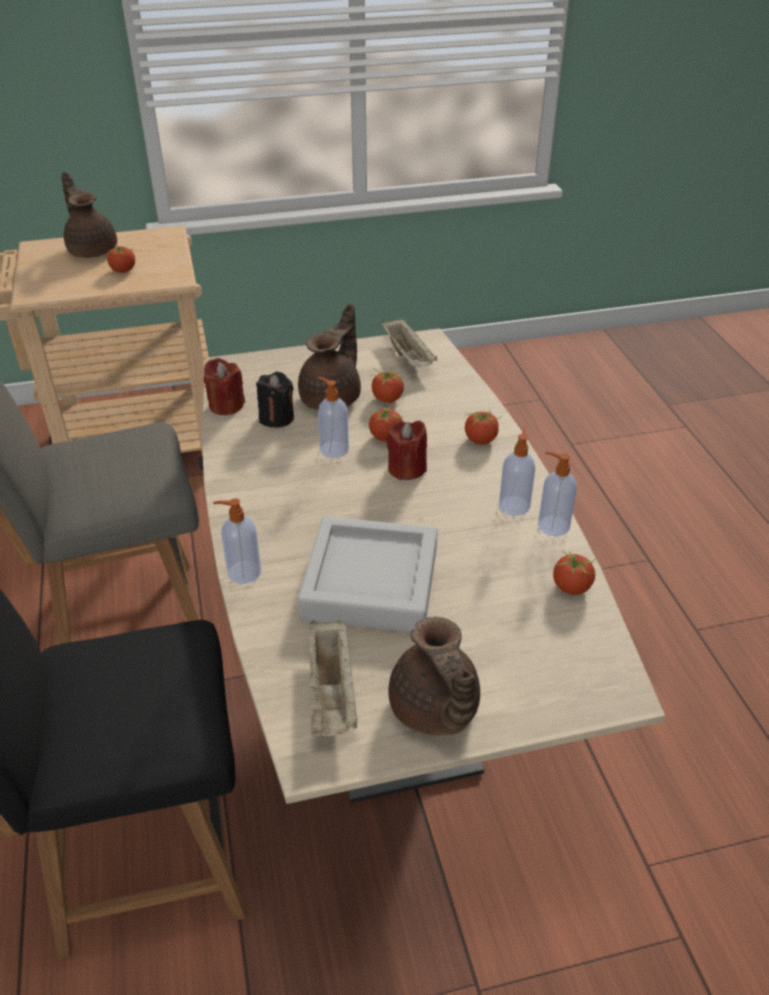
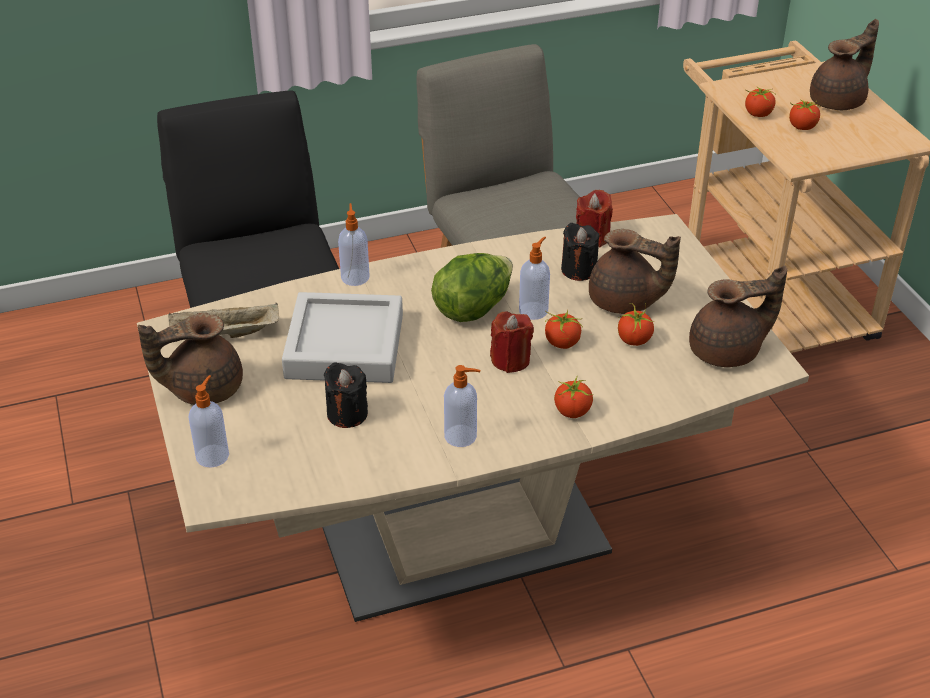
camera: 85 degrees right, 0 degrees up
(322, 487) = (473, 308): none -> lettuce
(408, 357) = (728, 351): beige tray -> brown teapot
(482, 582) = (347, 414): none -> black candle
(552, 525) = (432, 463): soap dispenser -> soap dispenser (213, 455)
(572, 587) = (342, 473): tomato -> tomato (758, 114)

